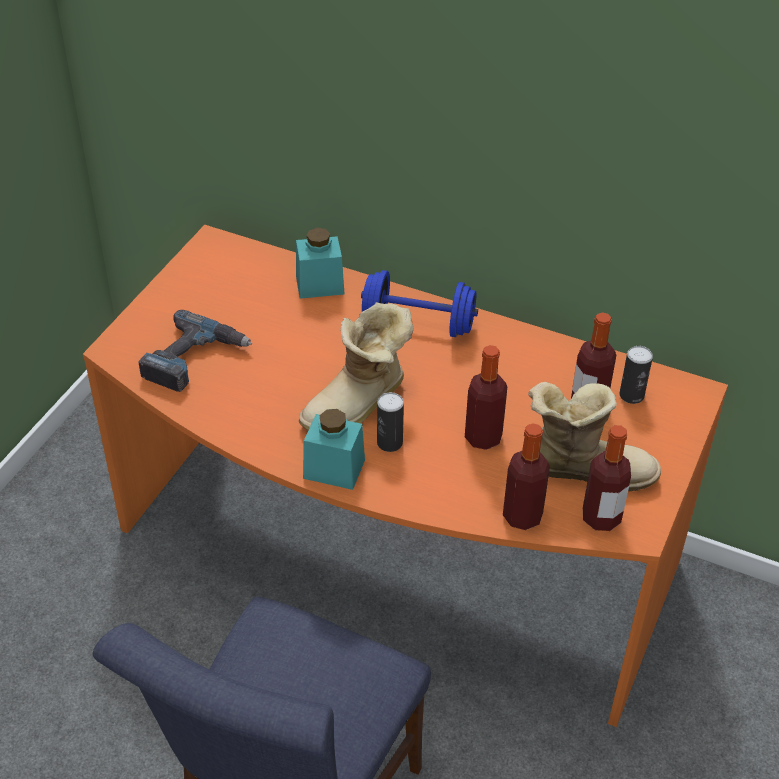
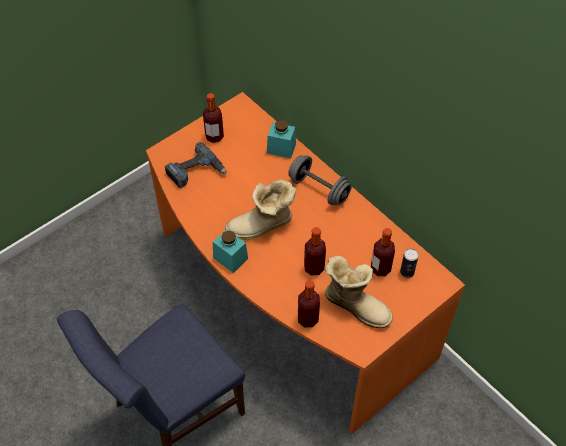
camera: 25 degrees right, 10 degrees up
(389, 443) = (265, 253): can -> none
(418, 324) = (319, 189): blue dumbbell -> grey dumbbell
(601, 518) = (347, 335): bottle -> bottle (214, 136)

